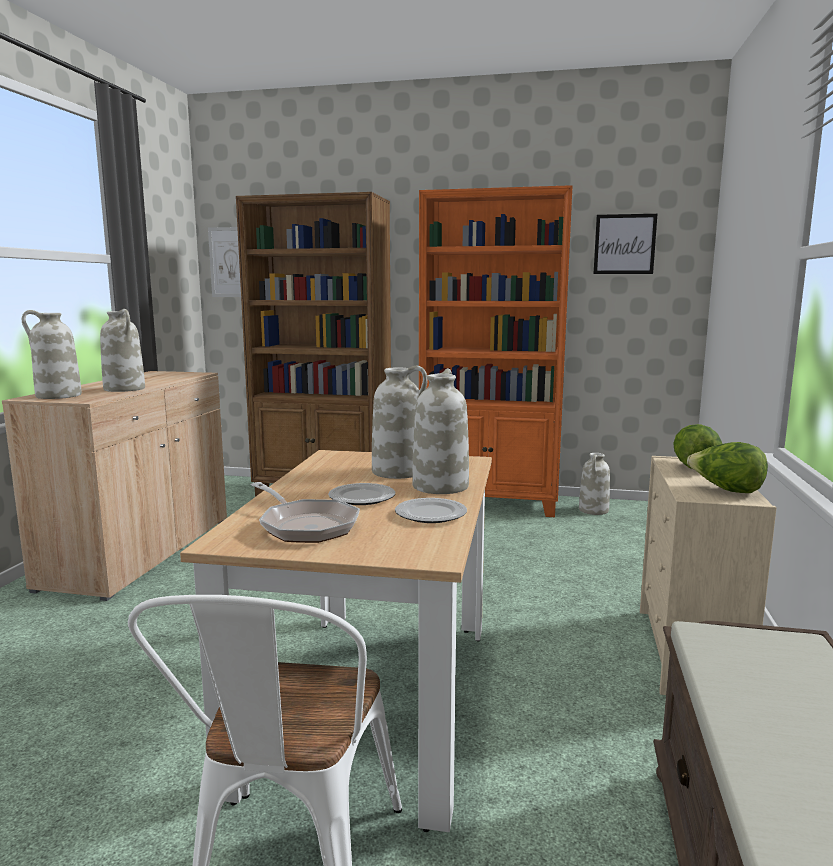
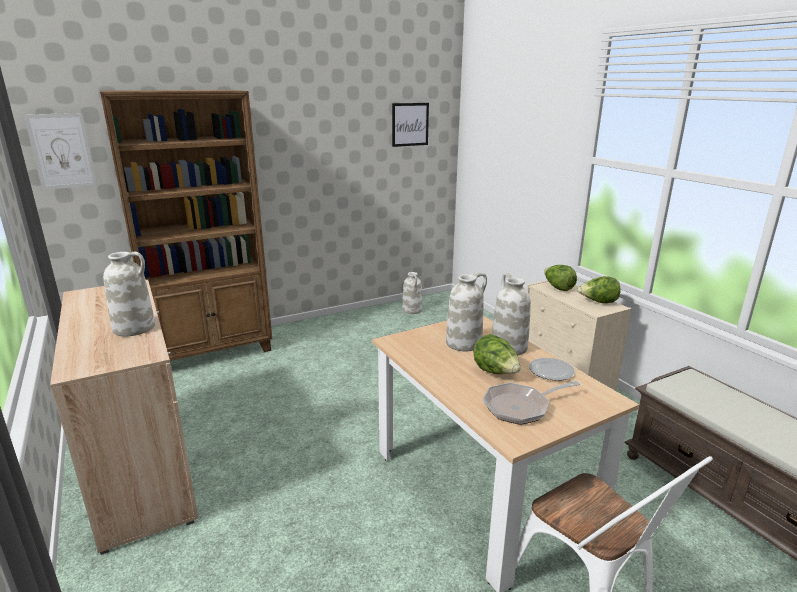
camera: 40 degrees left, 10 degrees up
(58, 396) = (96, 358): white vase -> none
(305, 525) = (521, 407): frying pan -> frying pan turned 150 degrees clockwise
(362, 497) = (495, 372): plate -> lettuce
(491, 503) = (347, 323): orange bookcase -> none

